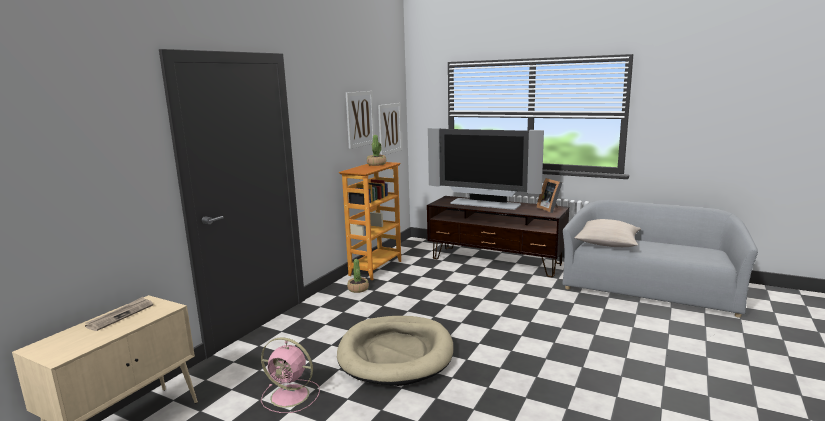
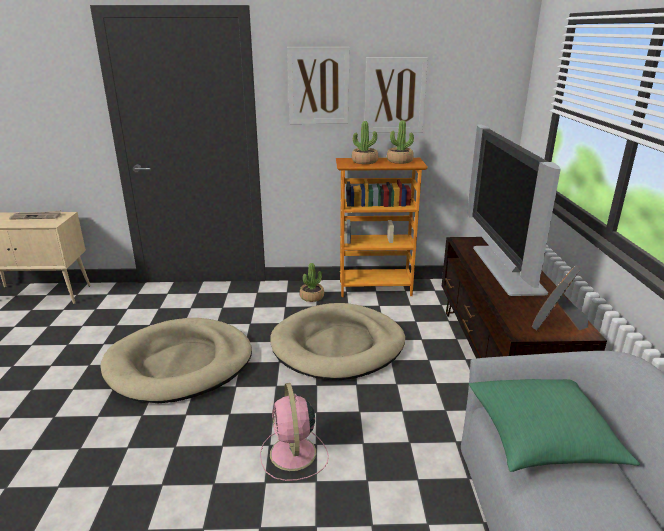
camera: 60 degrees right, 10 degrees up
(291, 396) = (89, 337): pink fan -> pink fan (293, 455)
(363, 169) = (364, 161): none -> potted plant
(389, 128) = (469, 116): picture -> picture (318, 86)
(434, 294) = (338, 345): none -> beige dog bed
(607, 243) = (541, 438): beige pillow -> green pillow

